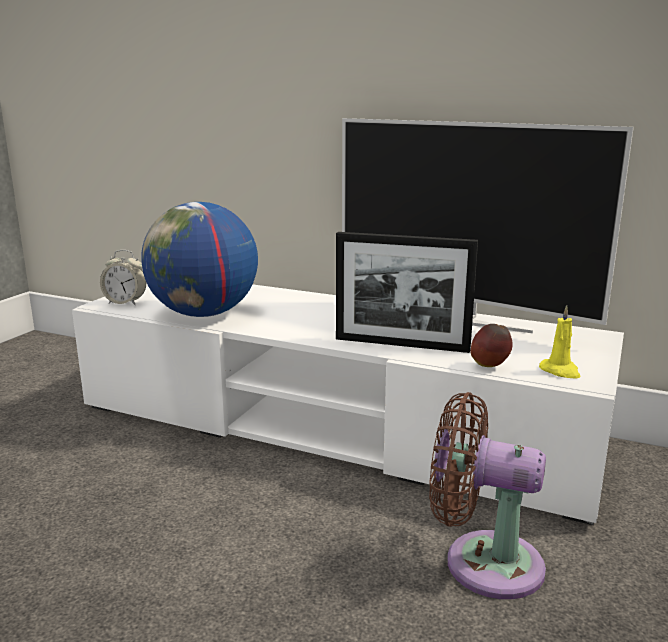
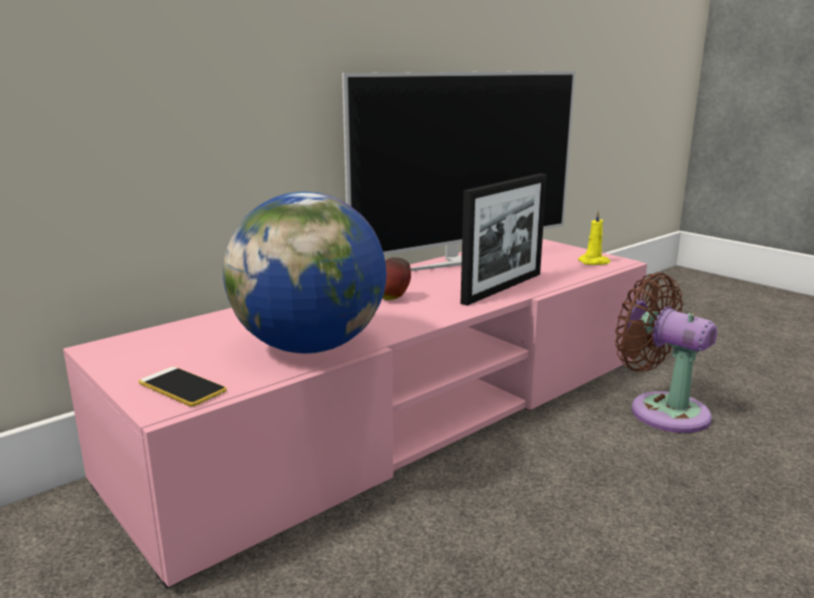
camera: 65 degrees left, 0 degrees up
(125, 302) = (182, 387): alarm clock -> phone
(334, 425) = (407, 415): white tv stand -> pink tv stand
(483, 562) = (661, 410): brown fan -> brown fan turned 90 degrees clockwise
(490, 367) = (574, 275): apple -> apple (393, 299)

